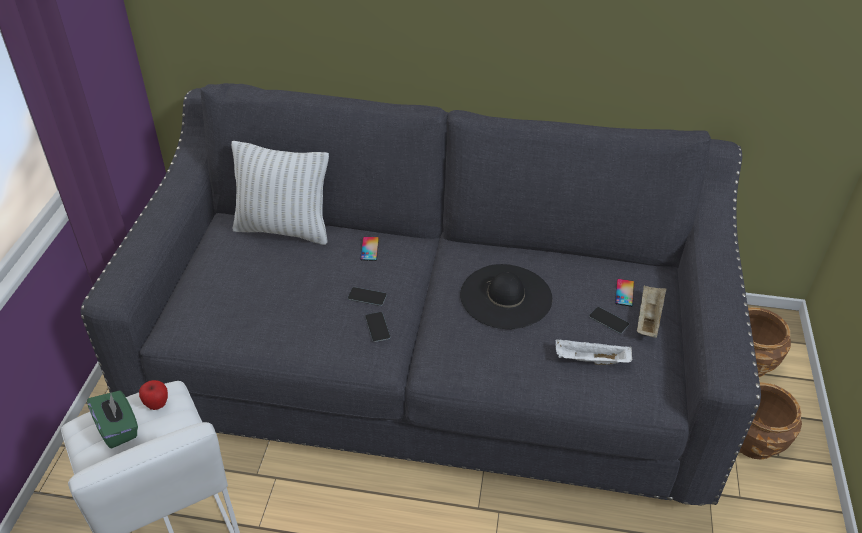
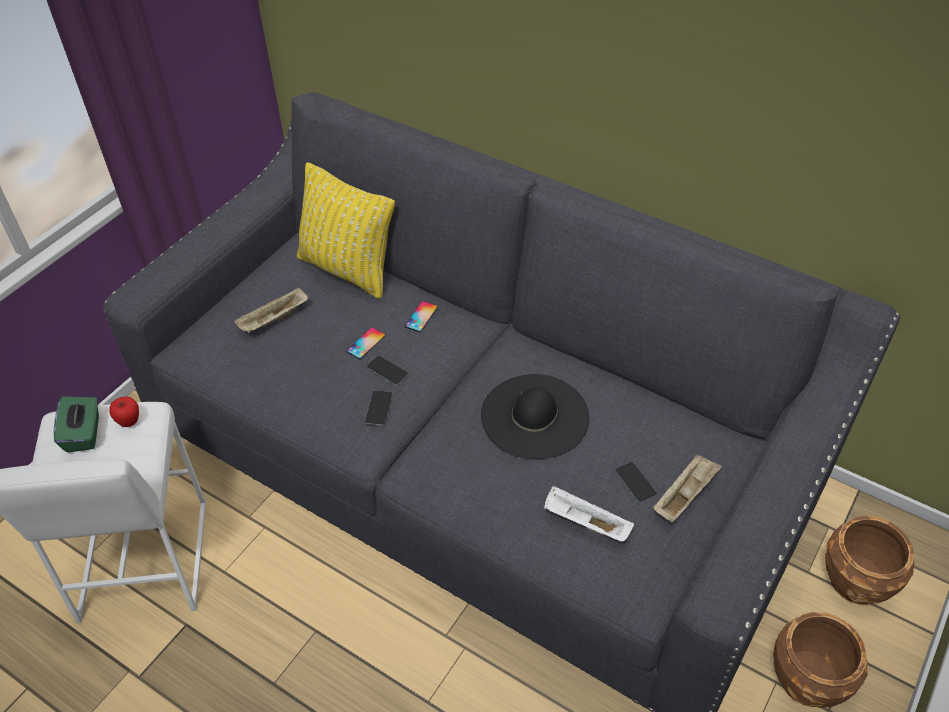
camera: 25 degrees right, 5 degrees up
(243, 285) = (274, 320): none -> beige tray
(284, 229) = (348, 269): white pillow -> yellow pillow
(624, 293) = (675, 455): phone -> phone (366, 343)

